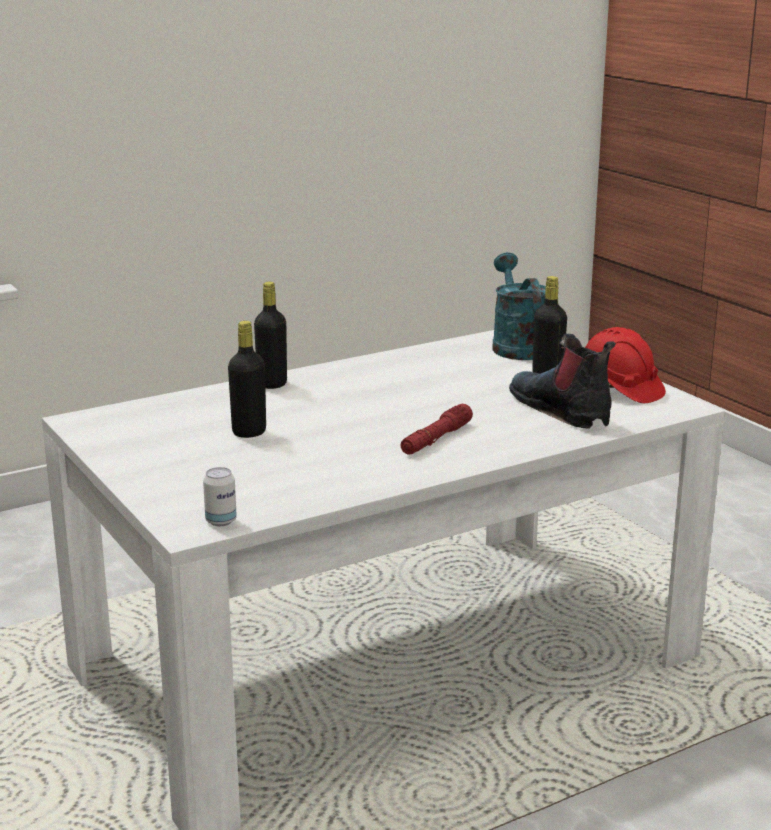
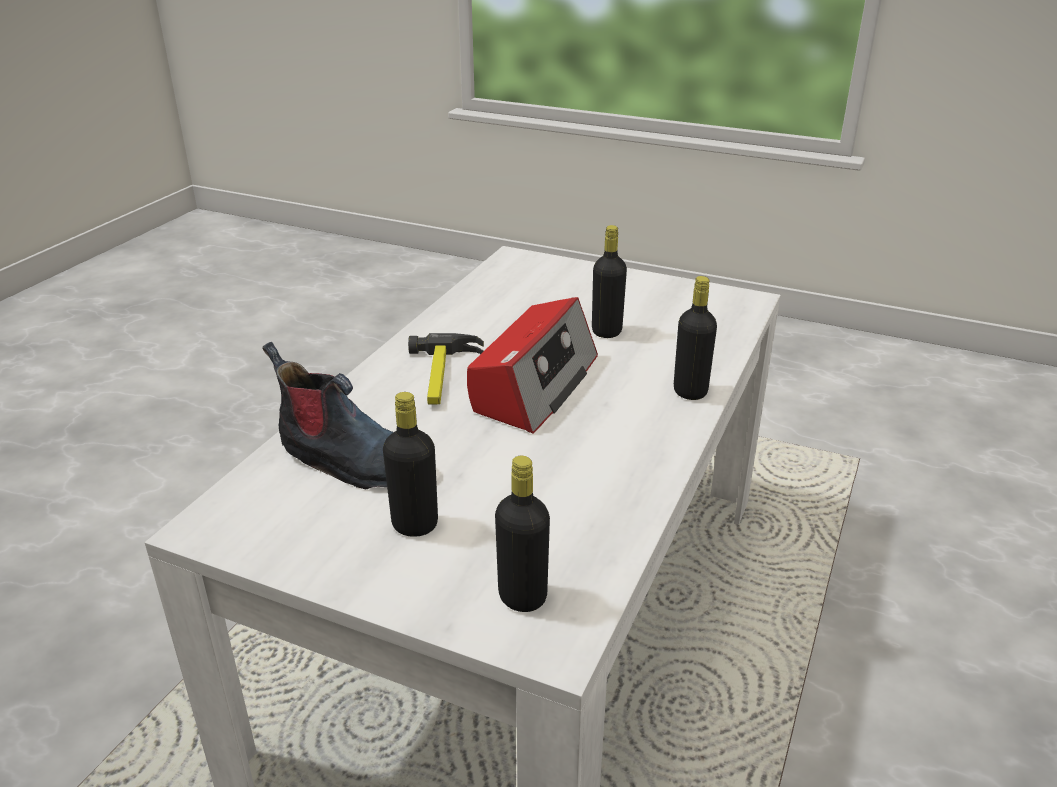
camera: 145 degrees right, 10 degrees up
(221, 521) = (504, 266): can -> none
(374, 416) = (534, 385): none -> radio
(436, 439) = (444, 376): red flashlight -> hammer
(517, 346) = (522, 597): turquoise watering can -> black bottle
(619, 389) = (304, 535): red hard hat -> none

